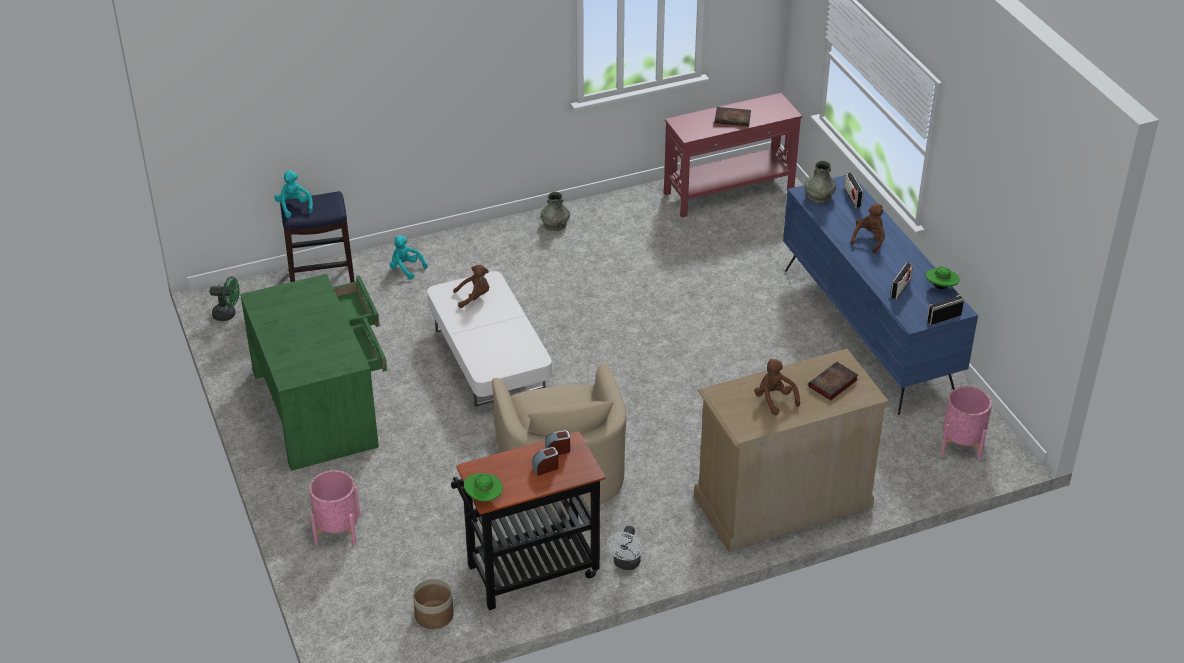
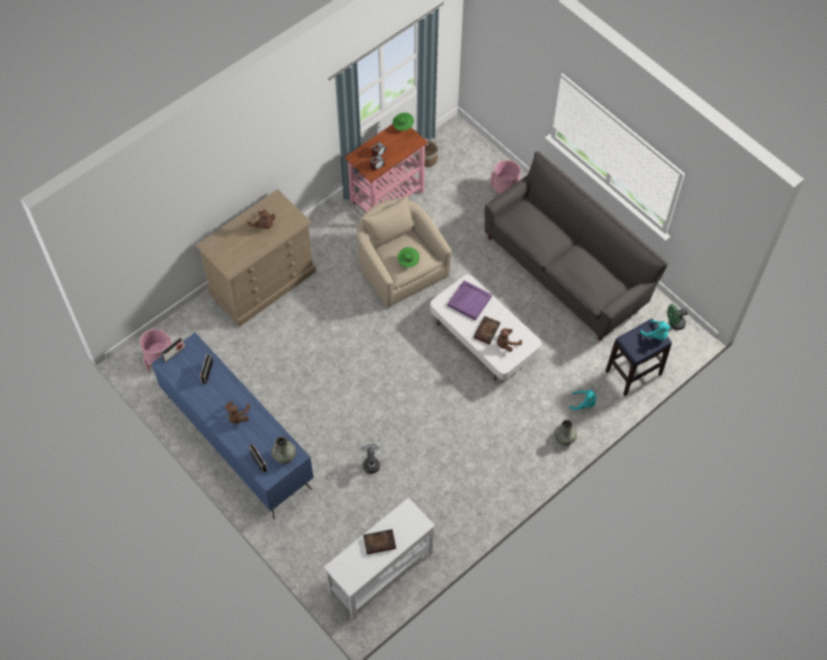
camera: 160 degrees right, 20 degrees up
(323, 405) = (565, 270): green desk -> grey sofa
(494, 352) = (469, 301): none -> purple tray
(530, 572) = (388, 197): black cart -> pink cart
(555, 224) = (501, 487): grey vase -> grey vase (564, 437)
(626, 564) = (339, 216): white fan -> white fan (371, 463)
(729, 192) = (380, 573): red console table -> white console table
(832, 384) = (232, 247): book -> book (486, 330)
(941, 287) = (179, 382): green hat -> green hat (408, 262)

